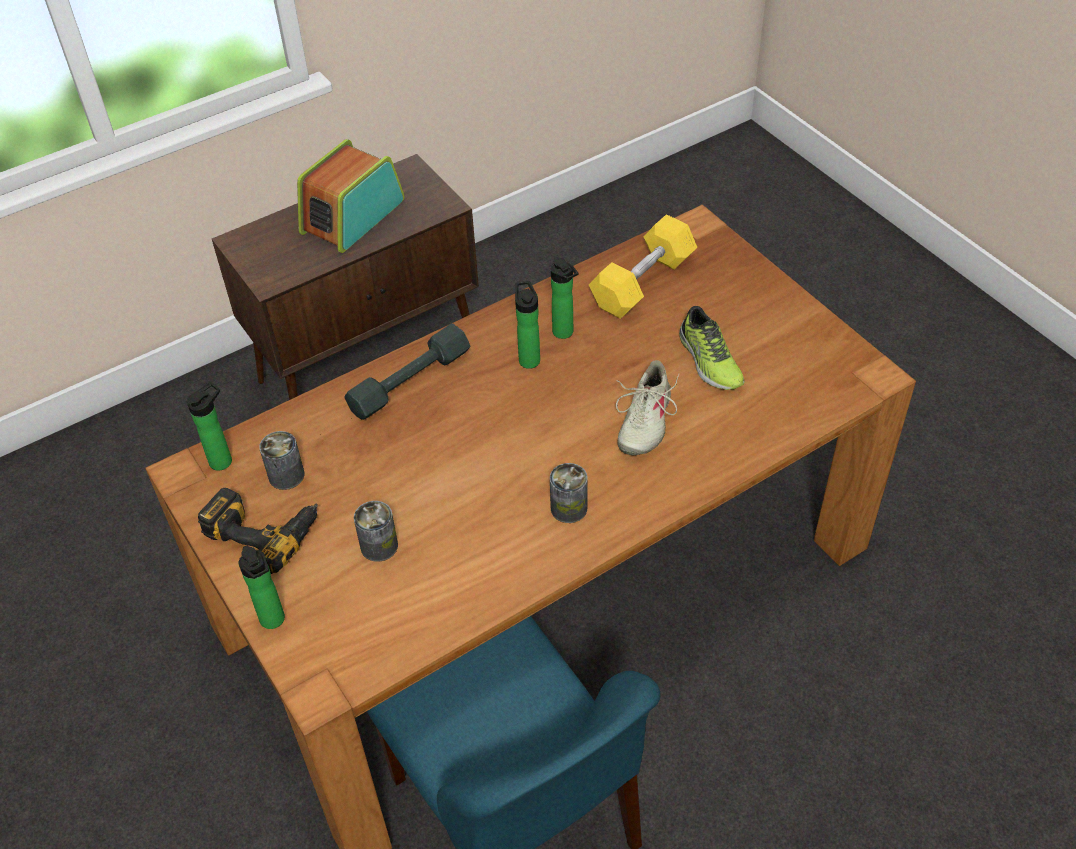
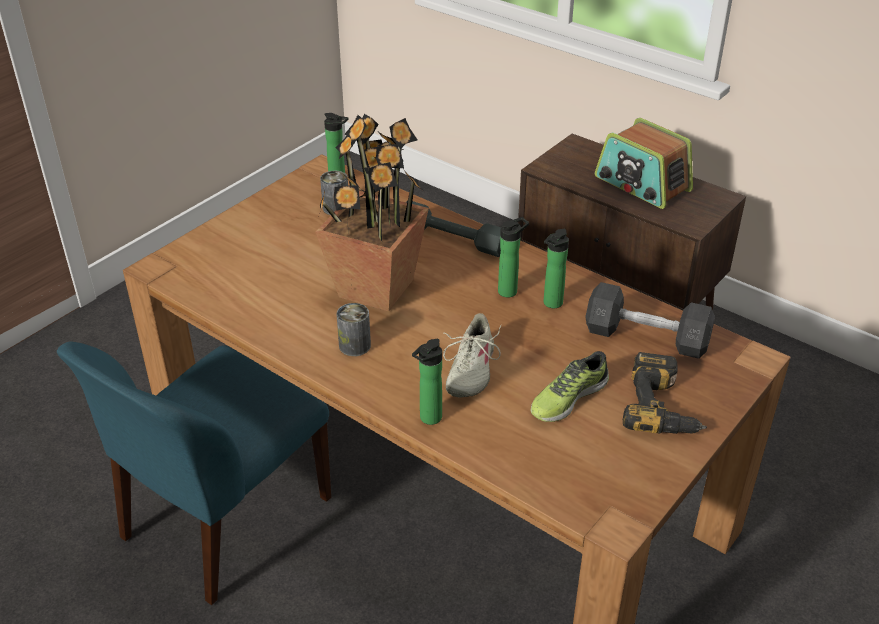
camera: 70 degrees right, 10 degrees down
(264, 529) = (285, 211): power drill -> power drill (663, 407)
(274, 621) = (209, 235): bottle -> bottle (428, 419)
(351, 216) = (642, 184): radio -> radio turned 150 degrees counterclockwise
(379, 546) = (286, 262): can -> none
(471, 468) = (376, 287): none -> potted plant
(642, 283) = (646, 337): yellow dumbbell -> grey dumbbell
(644, 421) = (470, 370): beige shoe -> beige shoe turned 75 degrees counterclockwise

